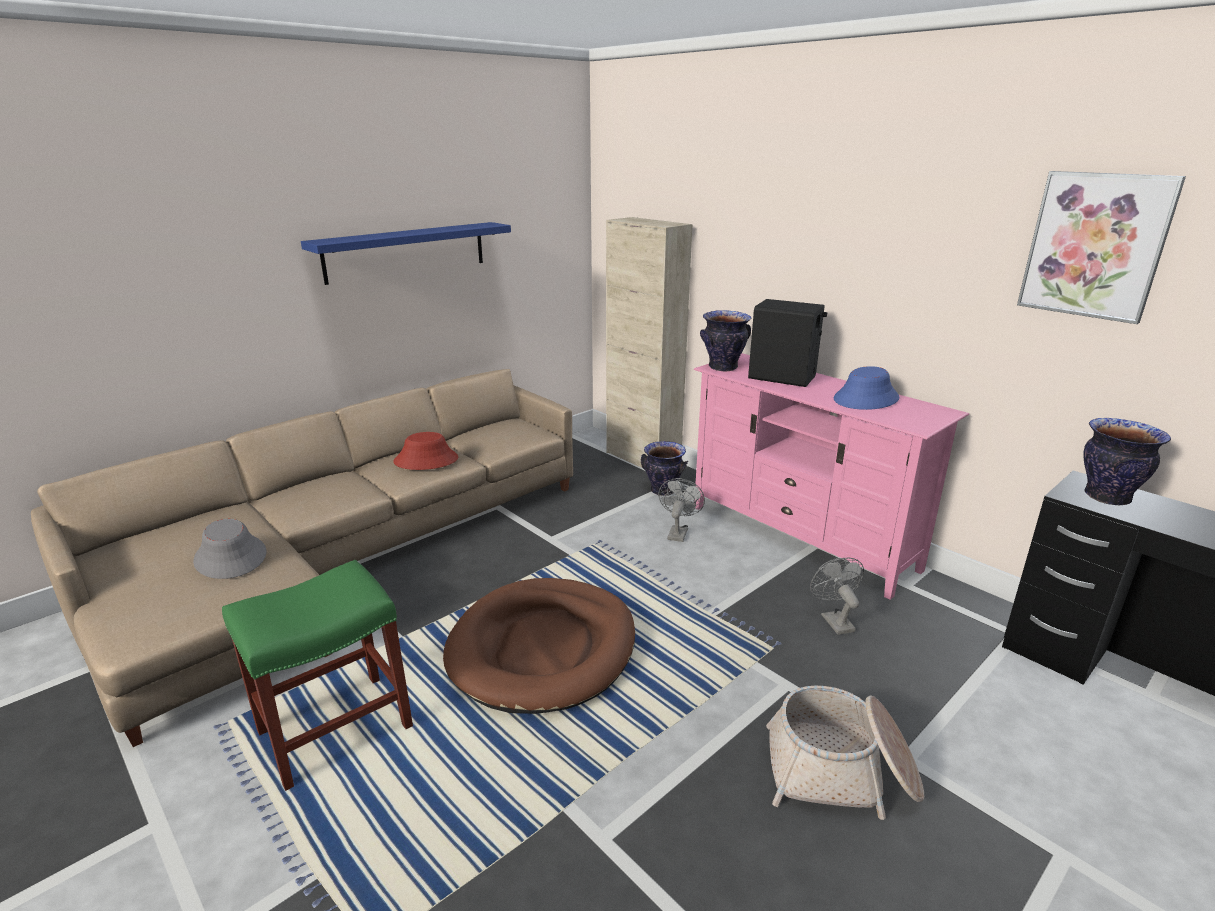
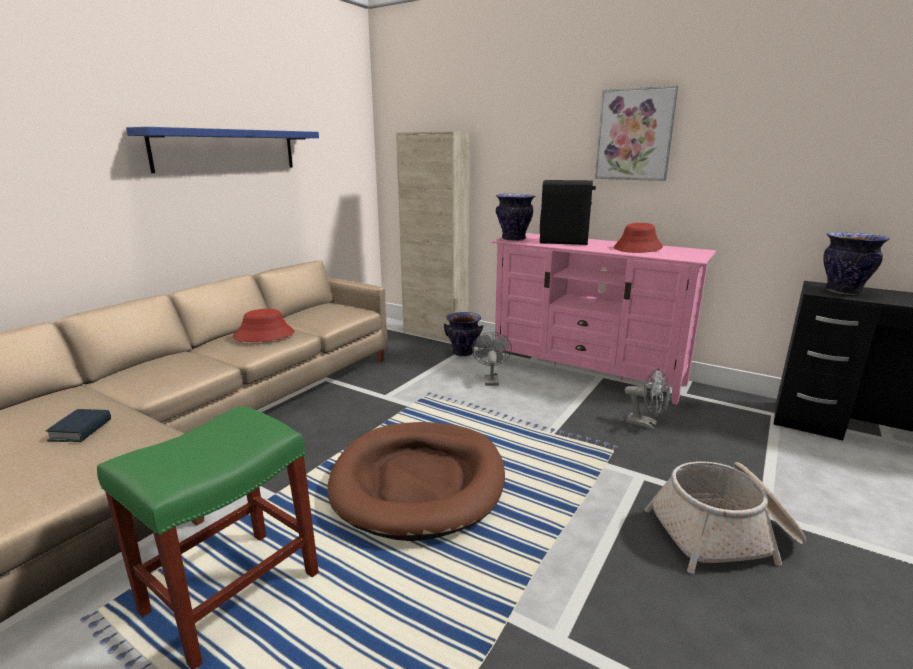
camera: 15 degrees left, 5 degrees down
(231, 557) = (81, 430): grey hat -> book
(834, 620) = (646, 424): grey fan -> grey fan turned 150 degrees clockwise
(866, 399) = (638, 248): blue hat -> red hat
(1095, 245) = (807, 107): picture -> picture (634, 134)

